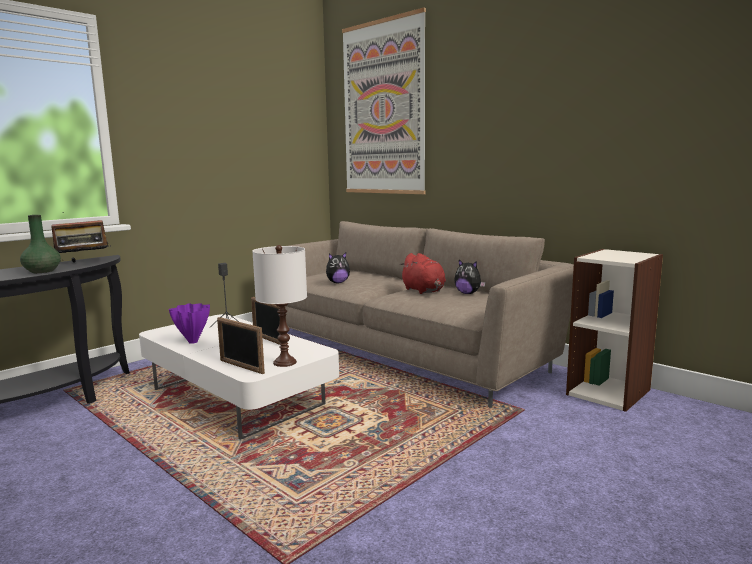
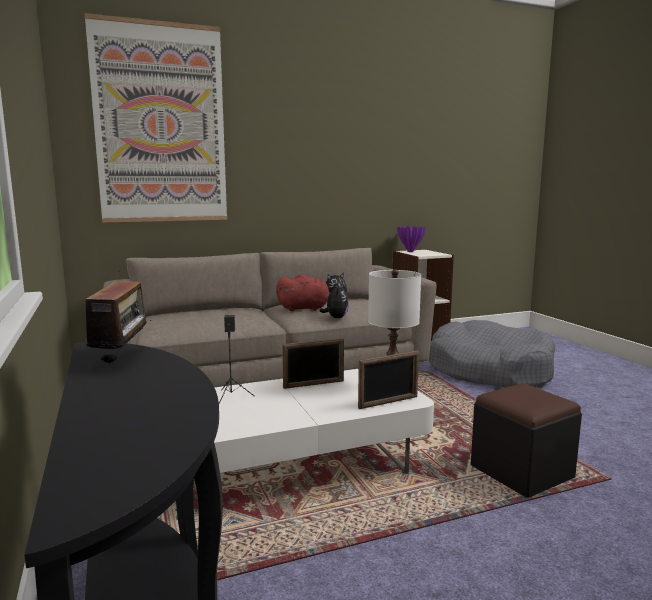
camera: 65 degrees left, 0 degrees up
(42, 271) = (170, 378): green vase -> none
(193, 341) = (270, 417): purple vase -> purple vase (409, 251)
(274, 498) = (521, 472): none -> black ottoman
(337, 282) = (217, 323): plush toy -> plush toy (335, 318)
(591, 447) = (489, 370): none -> grey dog bed

